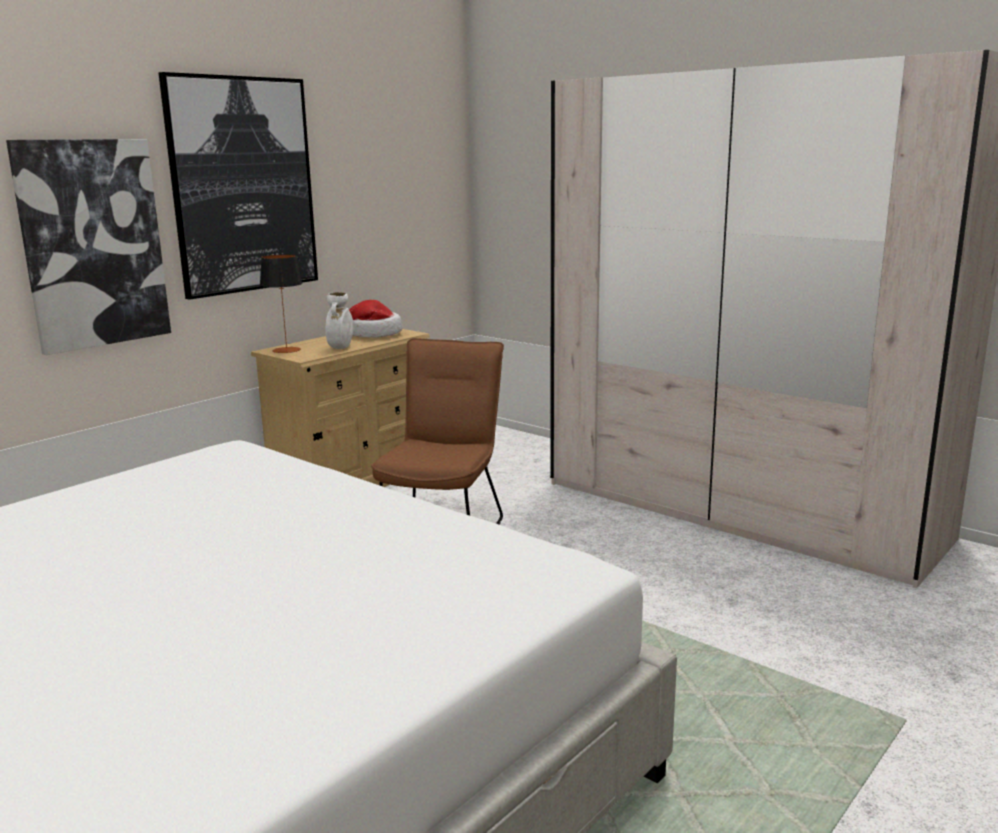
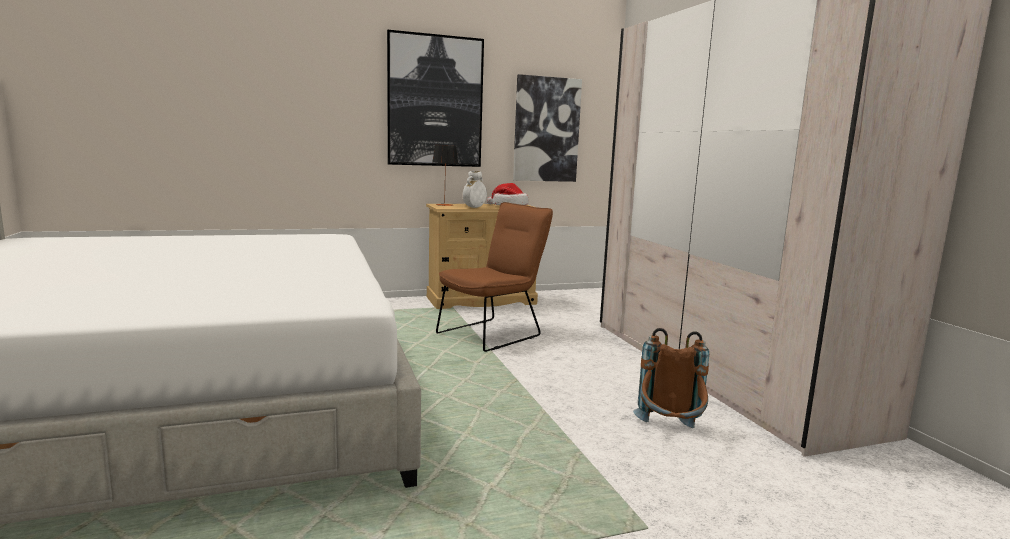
camera: 30 degrees right, 5 degrees down
(93, 244) = (334, 124): picture -> picture (546, 129)
(792, 606) = (669, 433): none -> brown backpack

